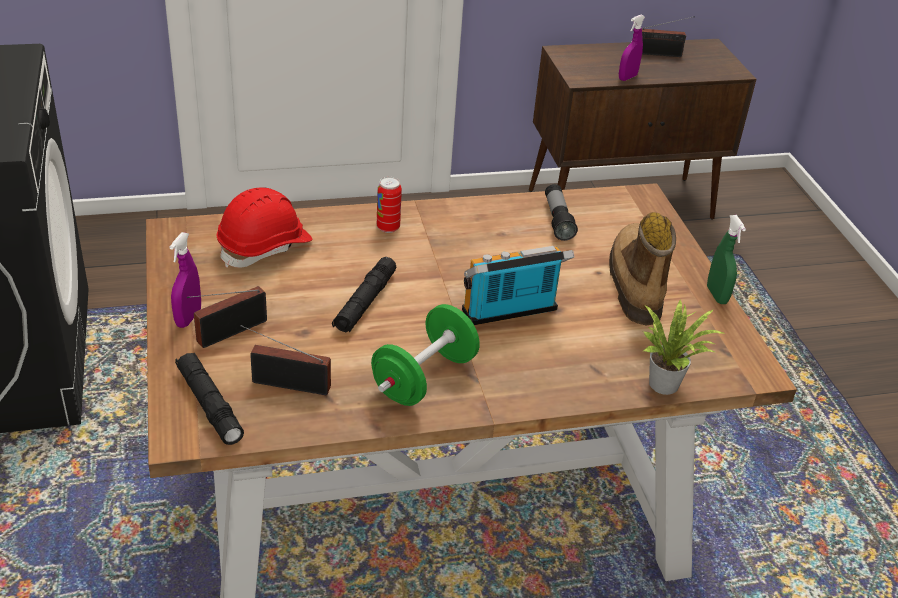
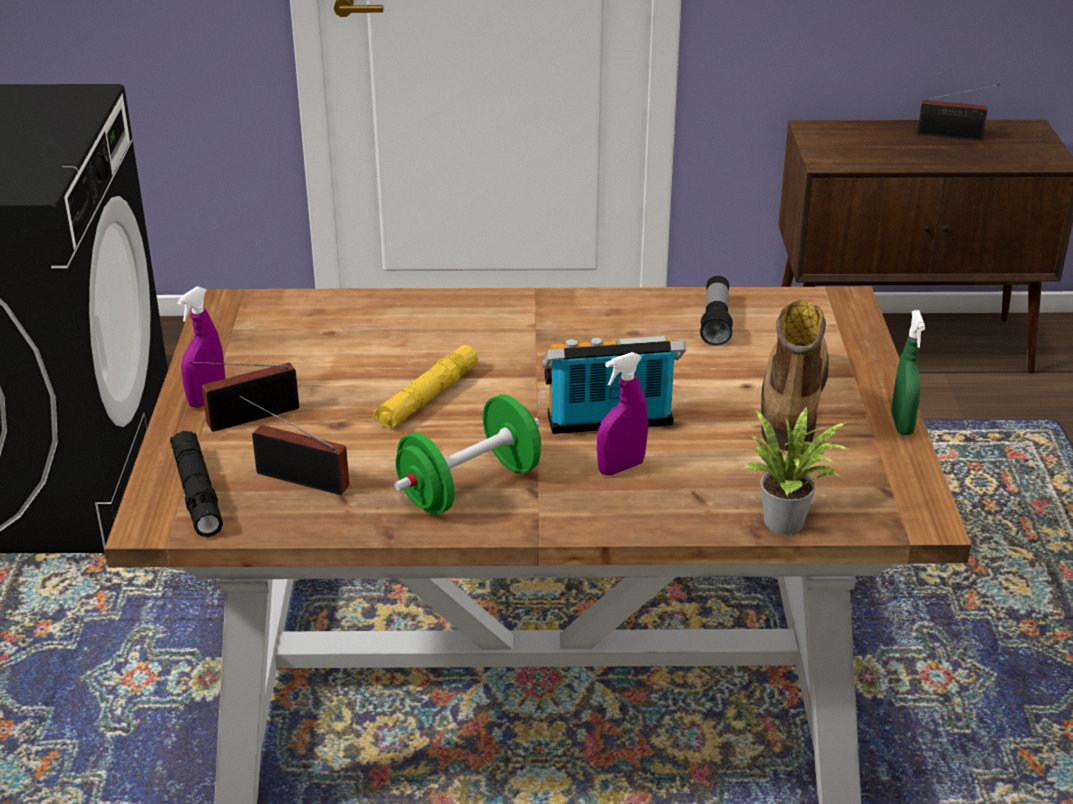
camera: 15 degrees right, 5 degrees down
(265, 247) = (327, 328): red hard hat -> none
(365, 302) = (427, 397): black flashlight -> yellow flashlight
(388, 227) = (489, 316): can -> none
(627, 77) = (893, 163): purple spray bottle -> purple spray bottle (621, 467)

